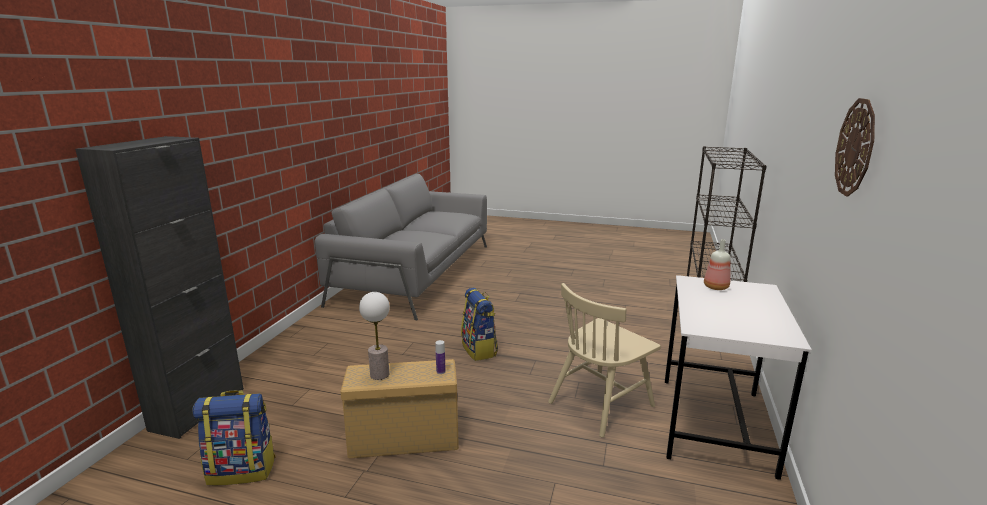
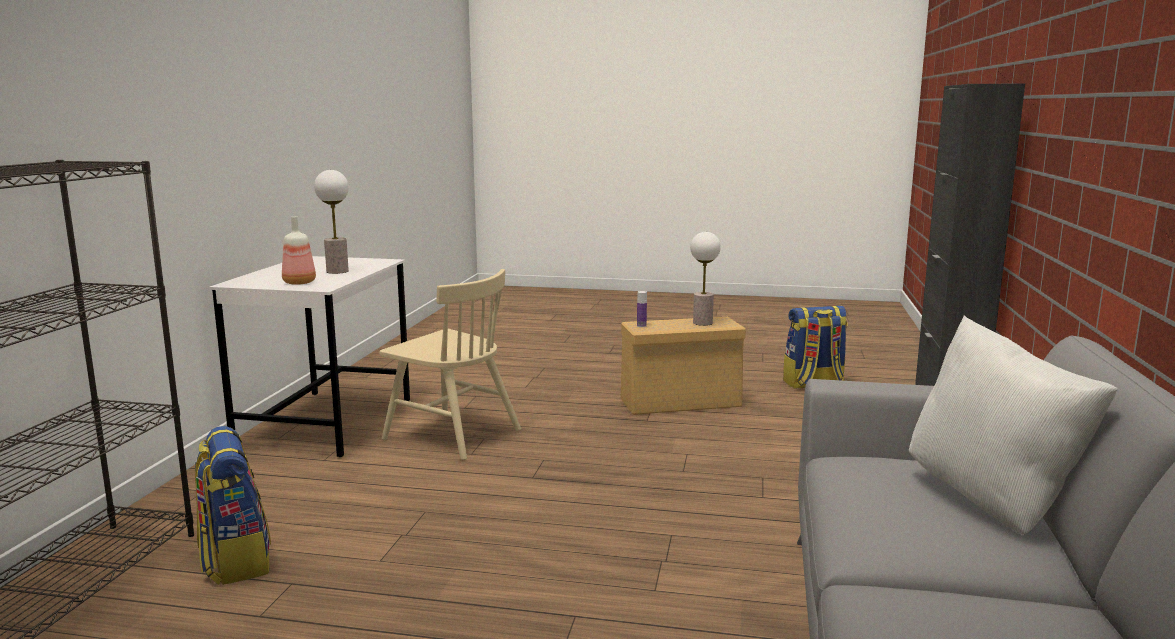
camera: 175 degrees right, 5 degrees down
(398, 236) = (992, 503): none -> white pillow
(479, 350) = (631, 489): backpack -> backpack (235, 561)
(601, 403) = (452, 434): beige chair -> beige chair turned 75 degrees clockwise
(712, 305) = (338, 271): none -> table lamp
(855, 147) = (269, 75): wall clock -> none

